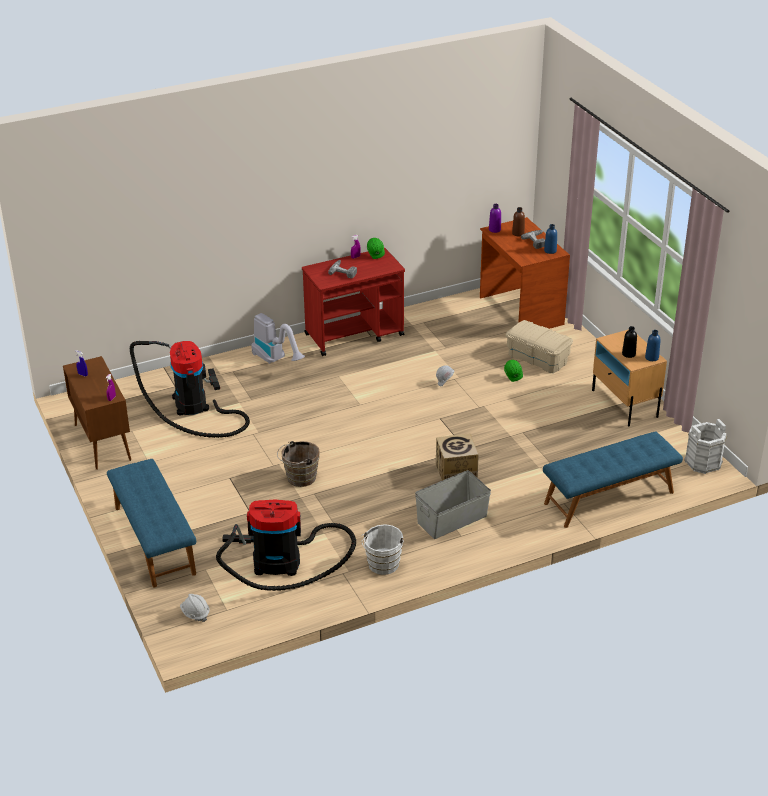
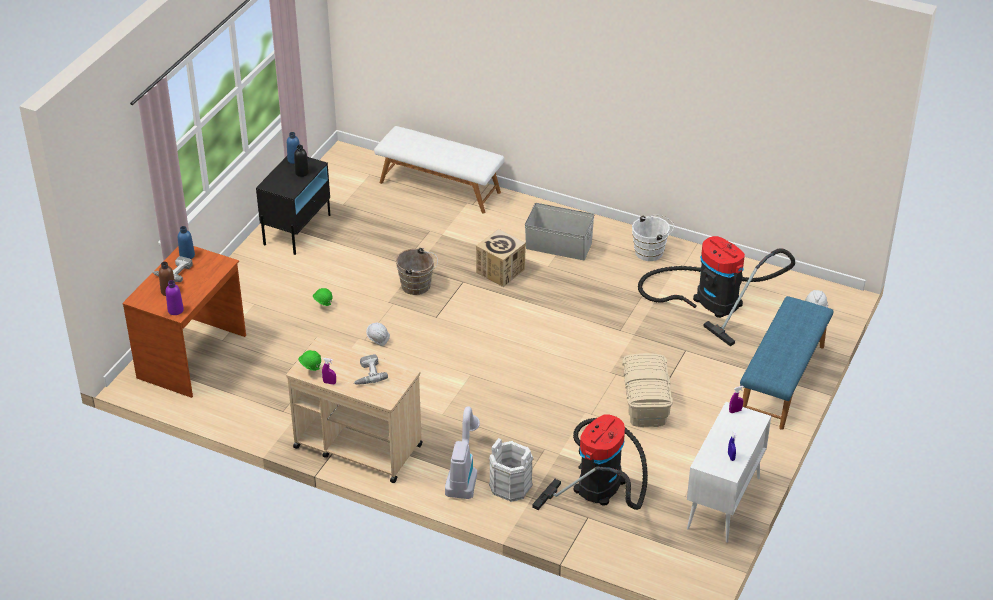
camera: 130 degrees left, 5 degrees up
(102, 442) = (723, 504): brown cabinet -> white cabinet
(299, 478) = (613, 349): brown bucket -> brown bucket (418, 286)
(355, 335) = (357, 446): red cart -> beige cart
(538, 358) = (273, 307): beige storage box -> beige storage box (645, 402)
(609, 498) = (440, 187): blue bench -> white bench
(624, 404) = (297, 229): beige nightstand -> black nightstand
(703, 462) = (341, 163): white bucket -> white bucket (511, 486)

